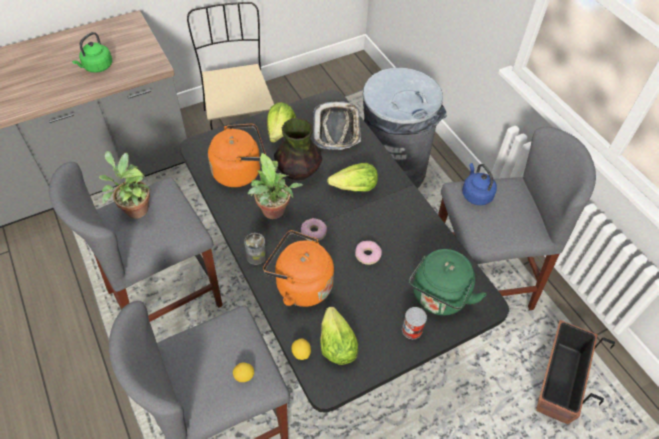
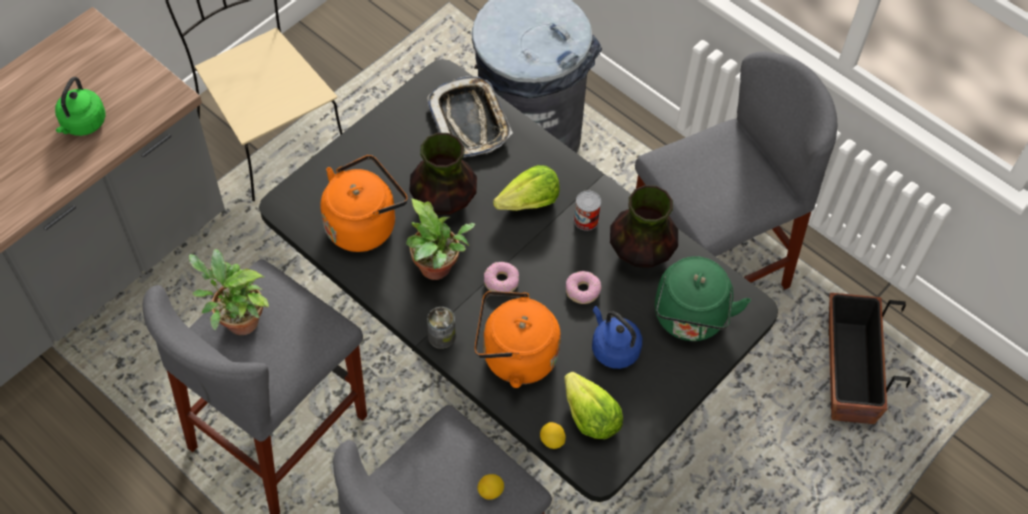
camera: 20 degrees left, 5 degrees up
(280, 131) = (392, 147): lettuce -> none
(412, 329) = (672, 369): can -> can (586, 220)
(419, 241) = (640, 251): none -> vase
(476, 194) = (686, 162): blue kettle -> blue kettle (613, 348)

